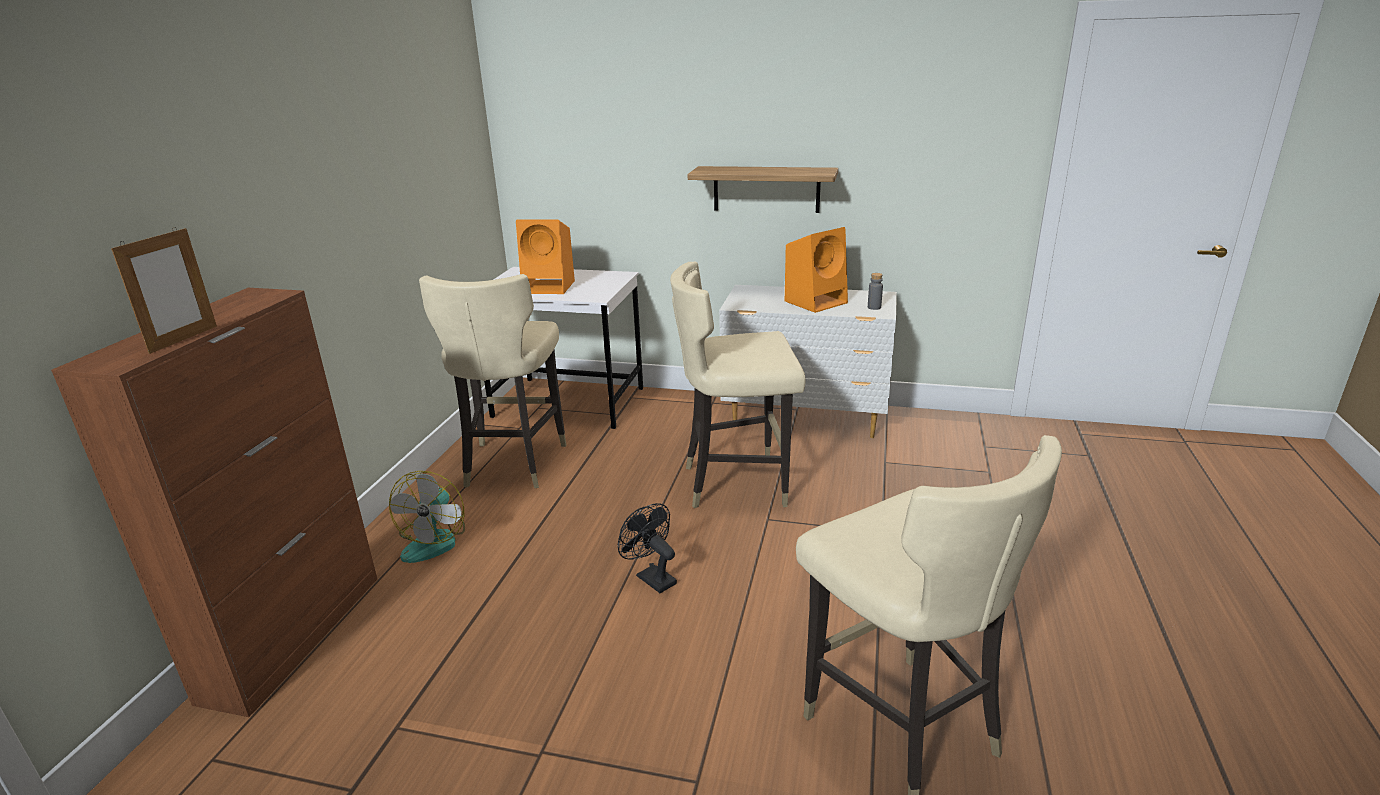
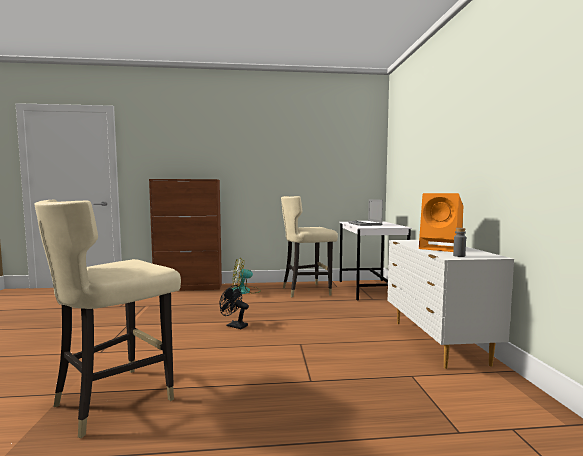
camera: 70 degrees right, 20 degrees down
(184, 339) = (173, 178): picture frame -> none
(550, 287) = (365, 224): orange speaker -> laptop
(651, 577) = (234, 325): black fan -> black fan turned 90 degrees counterclockwise
(737, 483) = (332, 332): beige chair -> none
(766, 189) = (457, 176): shelf -> none

